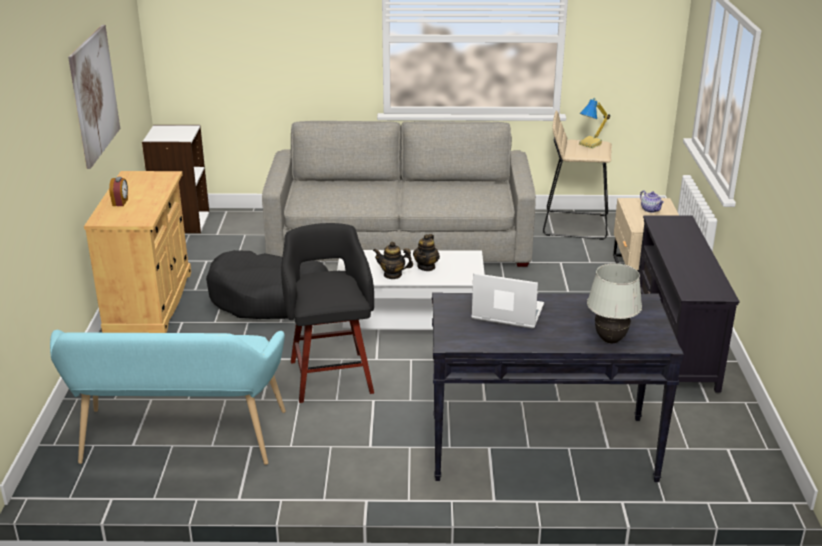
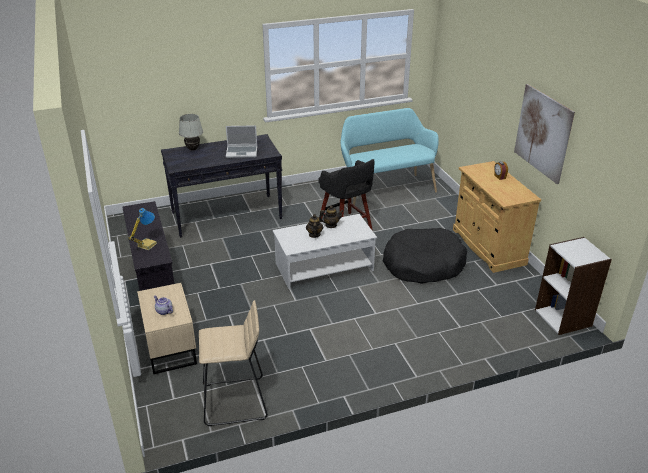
camera: 160 degrees right, 5 degrees up
(400, 241) = (378, 338): grey sofa -> none
(591, 144) = (220, 346): table lamp -> table lamp (146, 245)

